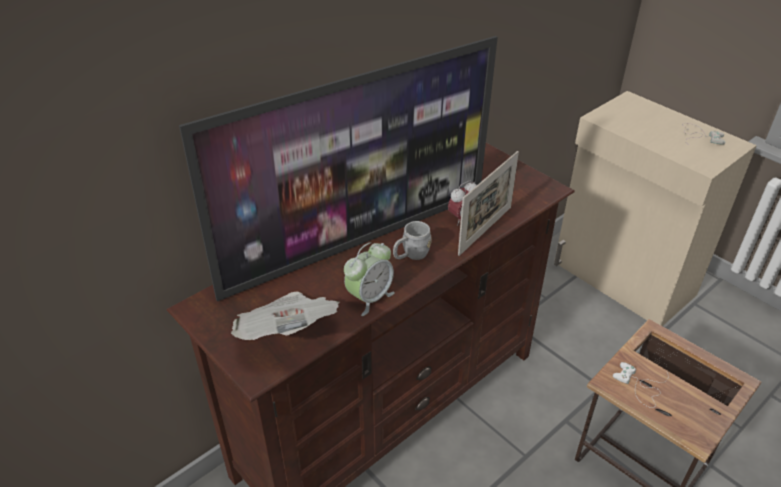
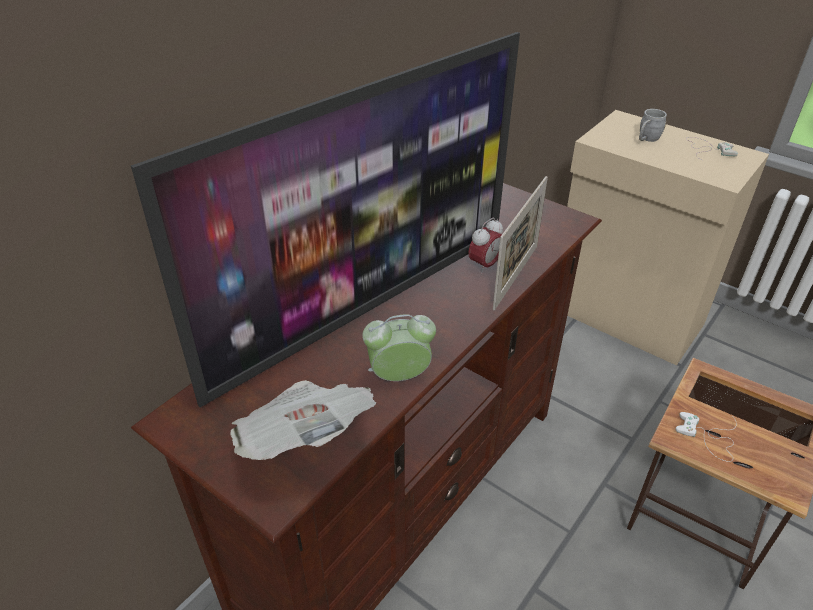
camera: 10 degrees left, 0 degrees up
(369, 298) = (399, 376): alarm clock -> alarm clock turned 135 degrees counterclockwise
(411, 255) = (436, 316): grey mug -> grey mug (646, 139)

